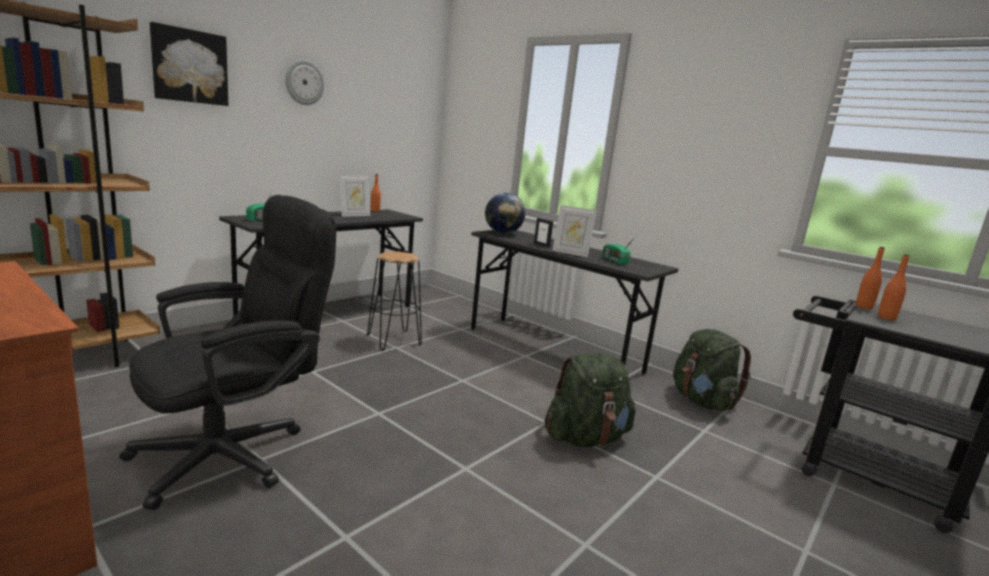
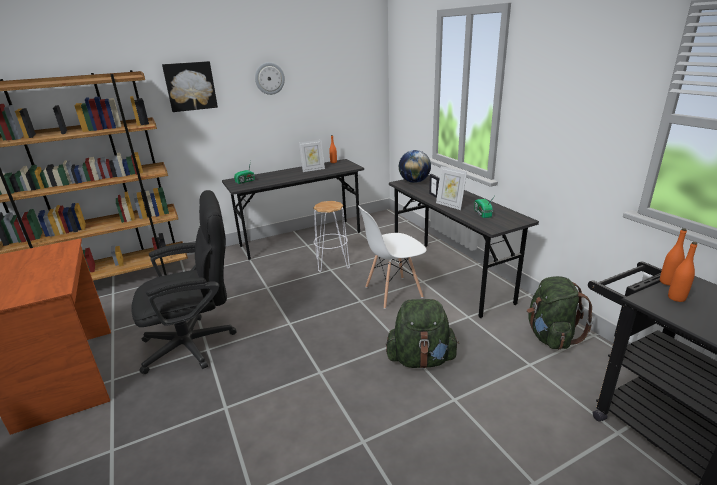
camera: 25 degrees right, 10 degrees up
(393, 340) = (332, 263): black stool -> white stool
(498, 368) = (393, 292): none -> white chair

